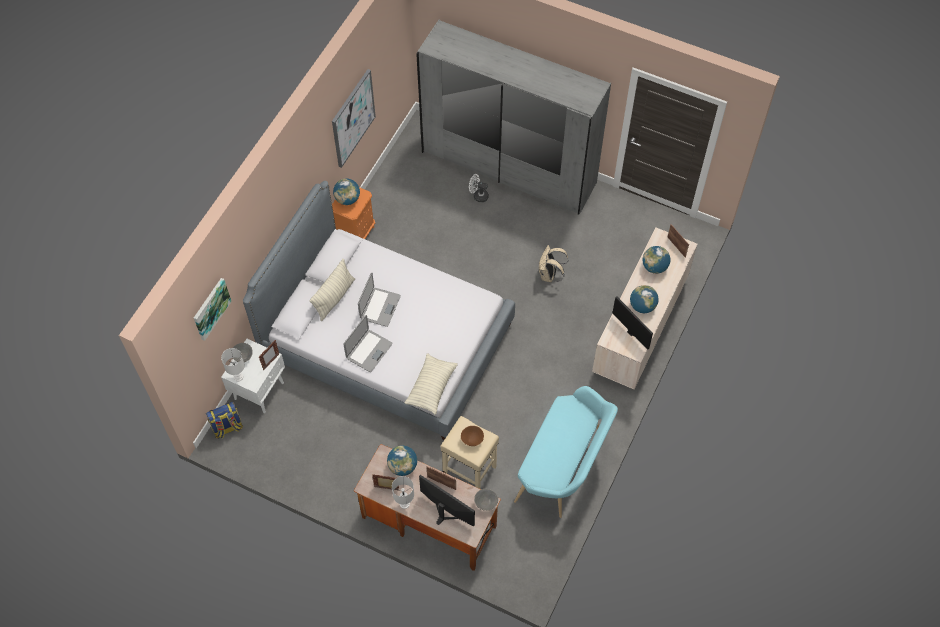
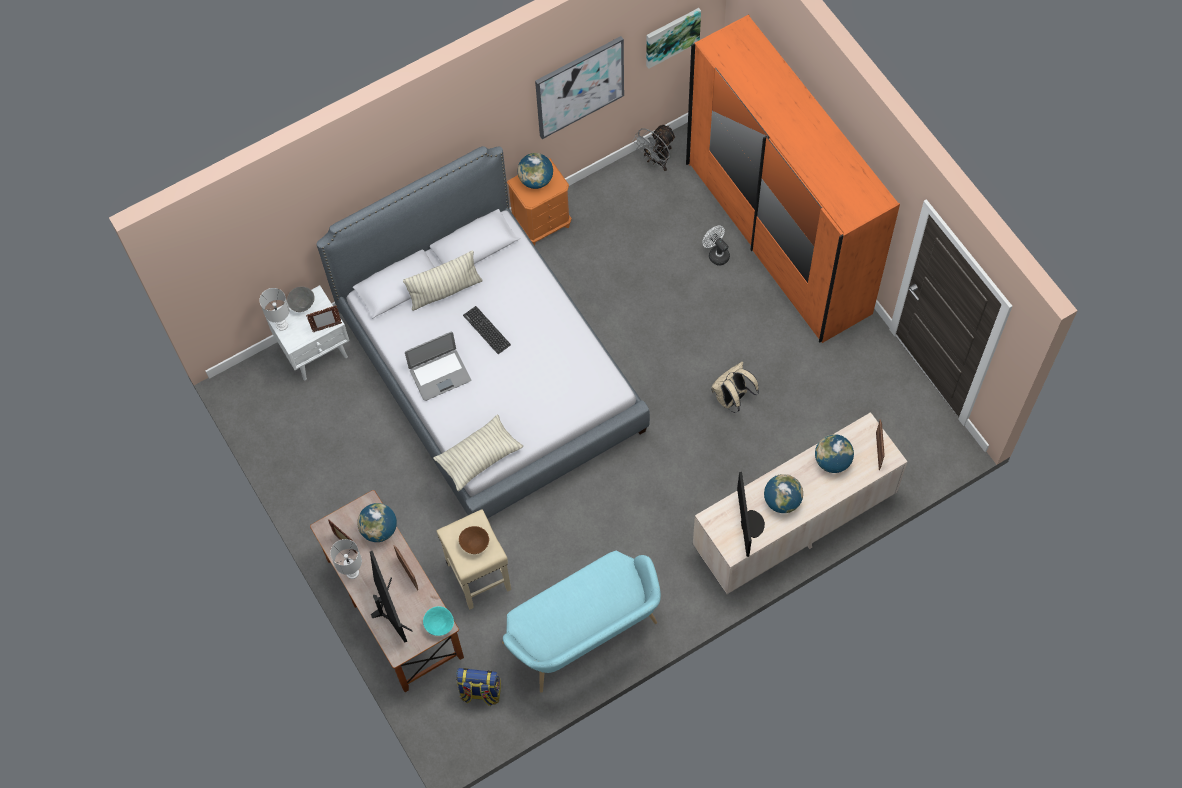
camera: 35 degrees right, 5 degrees up
(211, 308) = (262, 234): picture -> picture (672, 36)
(227, 428) = (255, 374): backpack -> backpack (480, 692)
(380, 307) = (486, 330): laptop -> keyboard
(401, 160) = (656, 161): none -> grey fan
(486, 503) = (439, 625): grey bowl -> turquoise bowl
(509, 168) = (778, 238): grey wardrobe -> orange wardrobe

